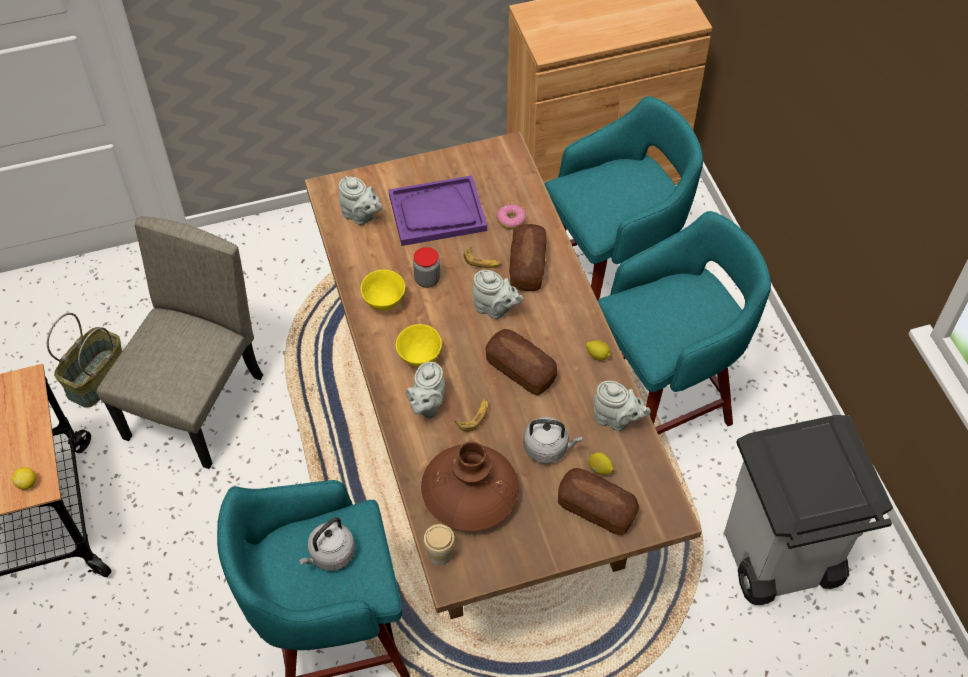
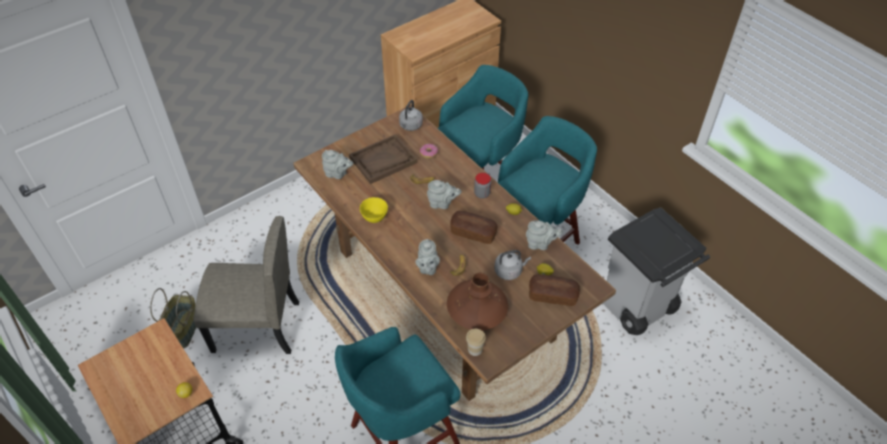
camera: 20 degrees left, 5 degrees down
(196, 407) = (256, 327): beige chair -> beige chair turned 90 degrees clockwise
(330, 555) = (405, 373): grey kettle -> grey kettle (410, 126)
(419, 358) = (410, 243): yellow bowl -> none
(427, 279) = (394, 198): jar -> jar (482, 194)
(437, 213) = (383, 160): purple tray -> brown tray
(527, 266) = (450, 175): bread -> none

